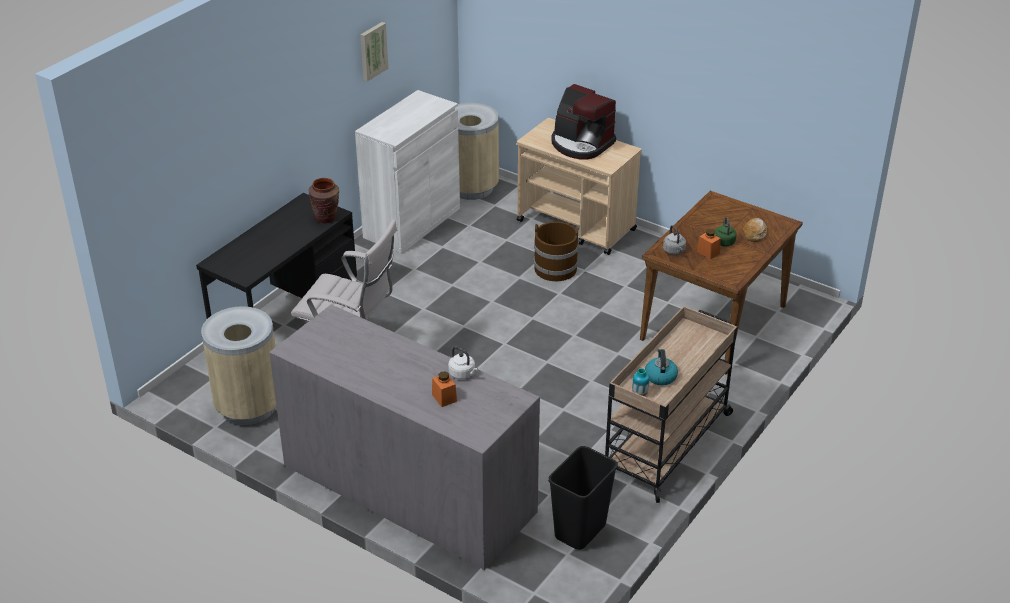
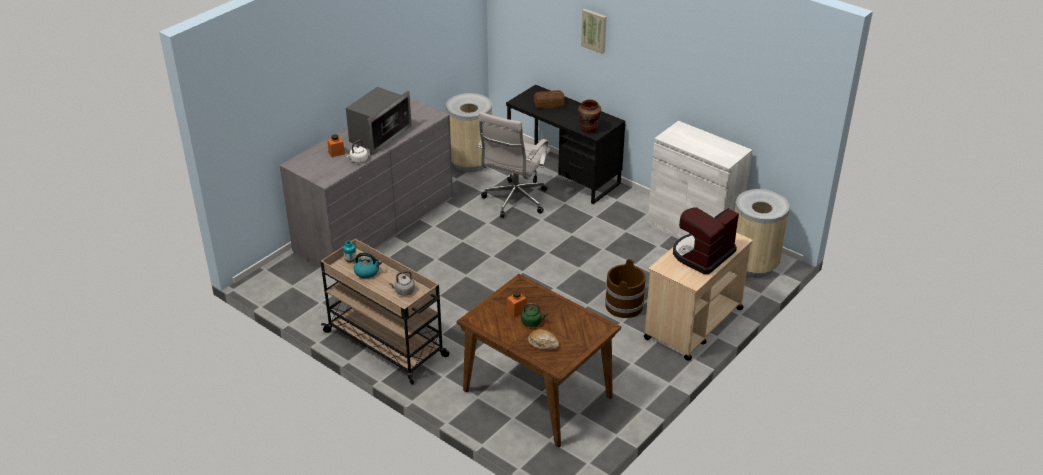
camera: 95 degrees right, 0 degrees up
(254, 251) = (548, 104): none -> bread
(372, 51) = (714, 79): picture -> picture (594, 30)
(393, 363) = (378, 135): none -> microwave
(580, 531) = (310, 293): black trash can -> none
(674, 251) = (521, 291): grey kettle -> grey kettle (403, 291)

